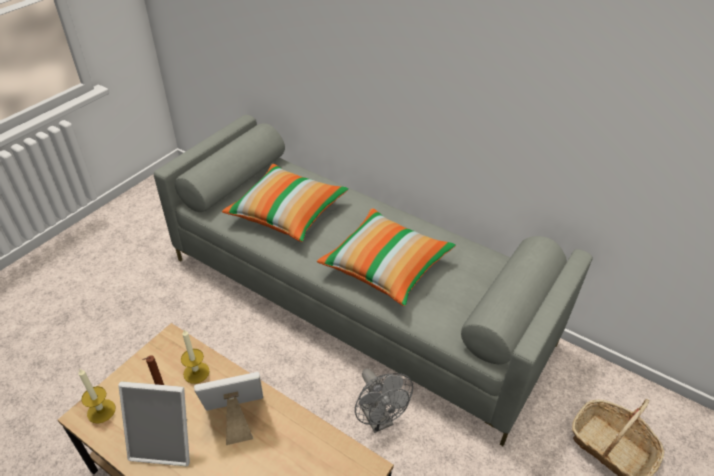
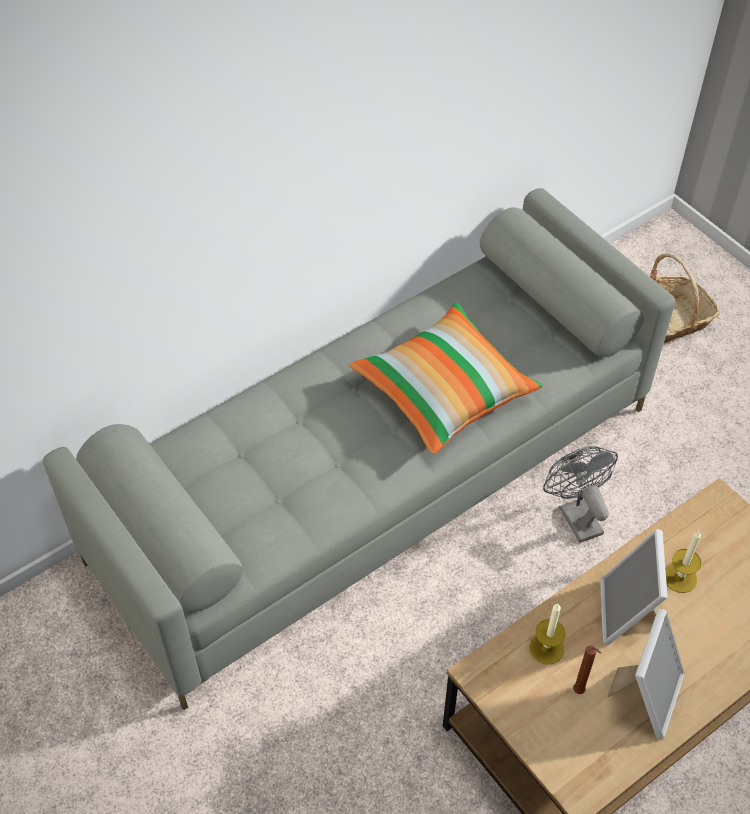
camera: 70 degrees left, 10 degrees up
(101, 411) = (579, 769): candle -> candle (680, 578)
(287, 213) = (285, 474): pillow -> none
(379, 420) = (575, 515): grey fan -> grey fan turned 105 degrees counterclockwise

